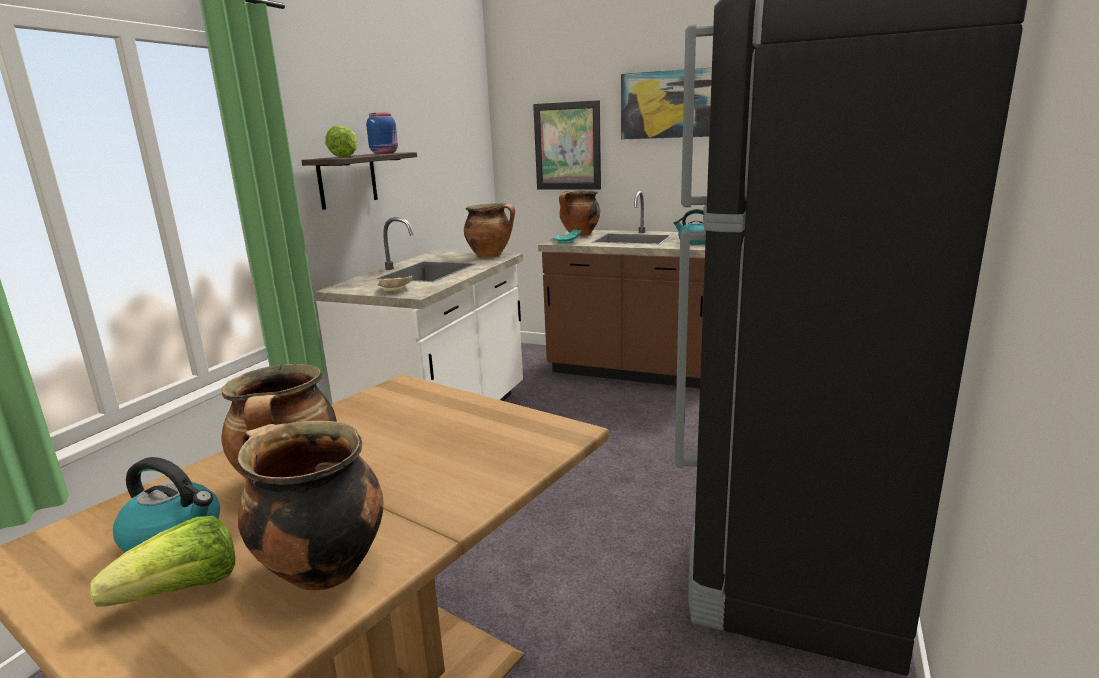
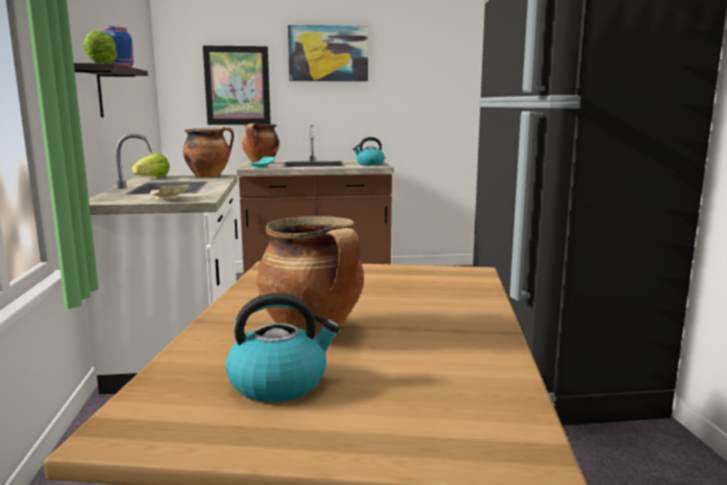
camera: 30 degrees left, 5 degrees down
(182, 591) = (370, 407): lettuce -> lettuce (152, 178)
(320, 569) = (457, 368): cooking pot -> none

